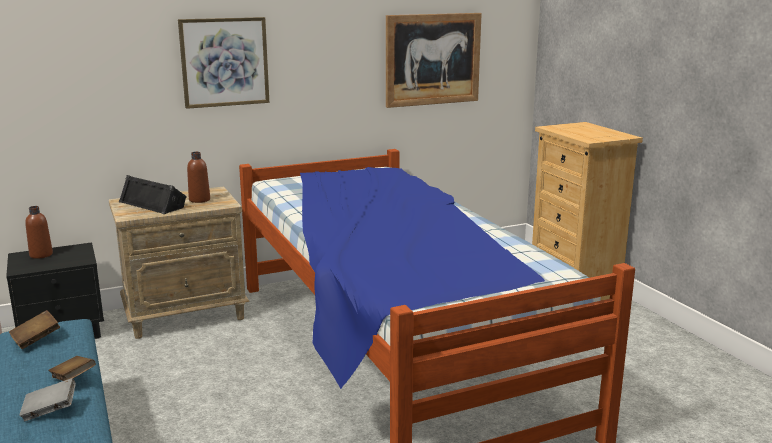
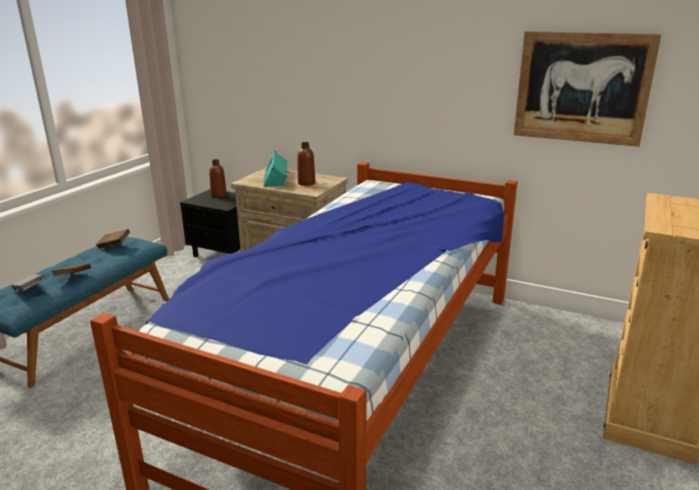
camera: 50 degrees right, 5 degrees up
(153, 204) = (277, 177): black speaker -> turquoise speaker
(224, 62) = (357, 67): picture -> none

